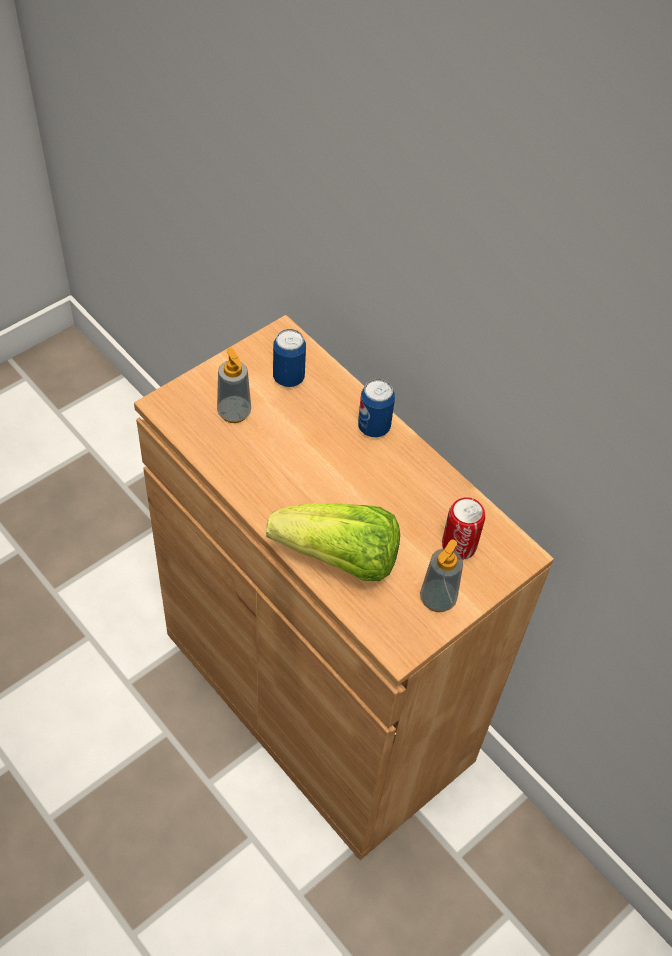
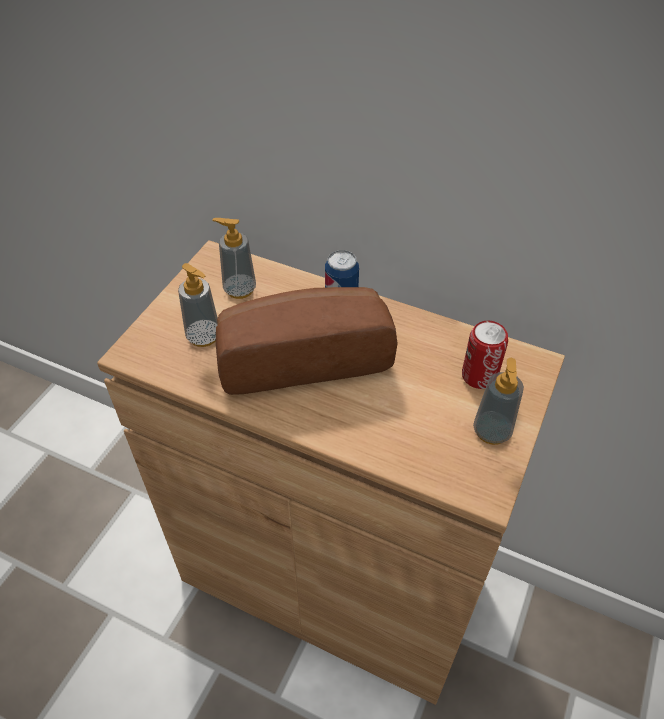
camera: 20 degrees left, 5 degrees down
(288, 378) = (239, 289): can -> soap dispenser
(311, 465) = (303, 356): none -> bread
(339, 559) = (379, 431): lettuce -> none

